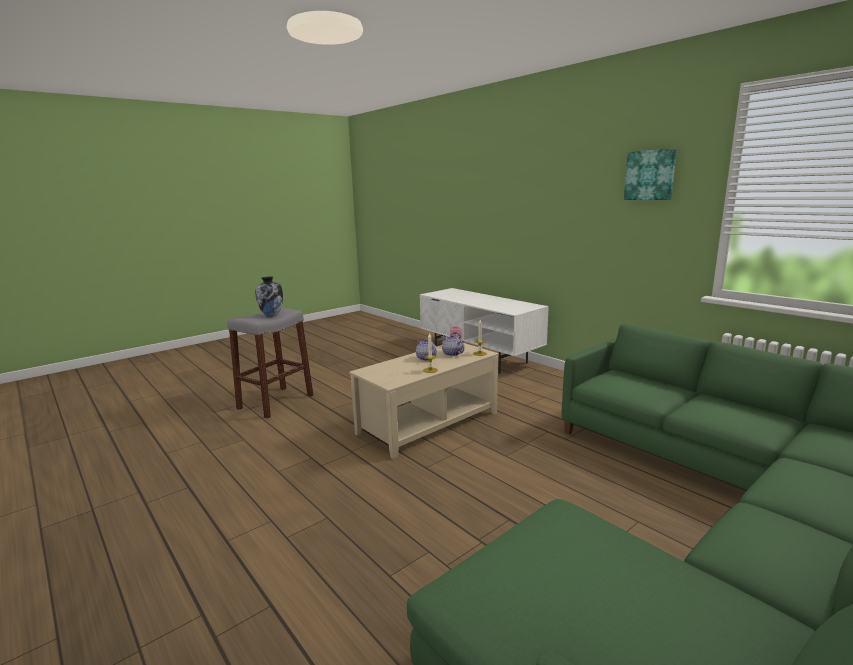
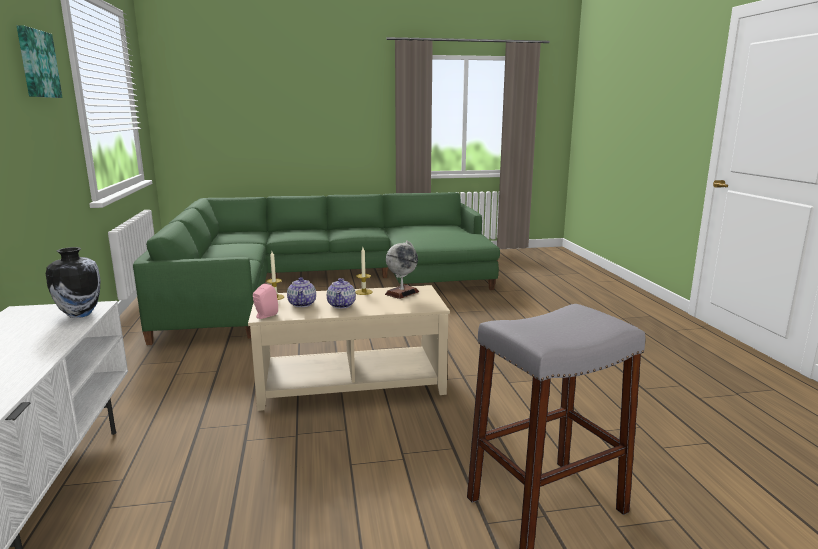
camera: 150 degrees left, 0 degrees up
(272, 315) = (546, 321): vase -> vase (80, 314)
(400, 376) = (402, 293): none -> globe

